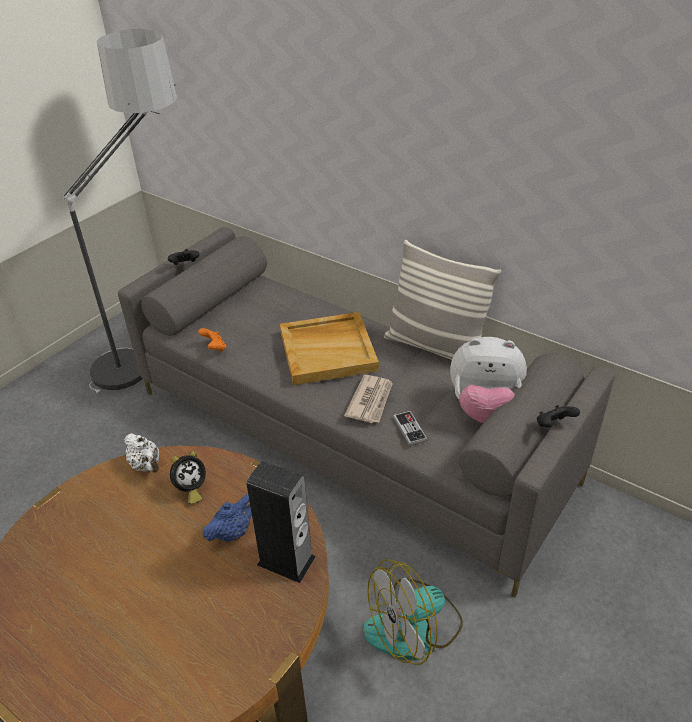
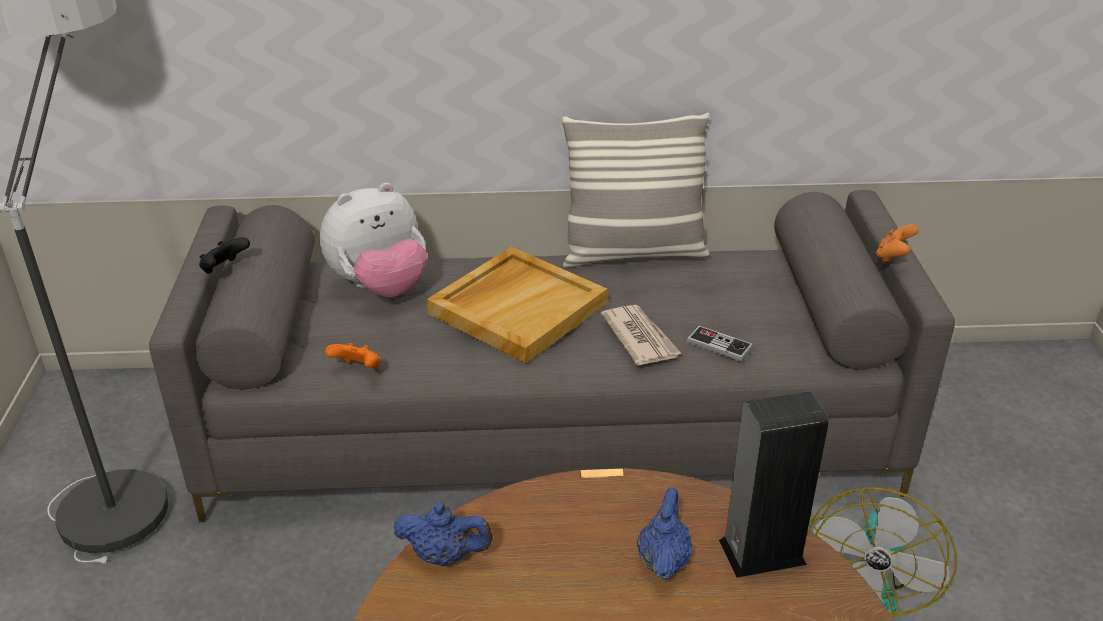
camera: 40 degrees left, 5 degrees down
(146, 466) = (445, 556): white teapot -> blue teapot
(190, 490) = (545, 548): alarm clock -> none
(484, 408) = (762, 290): plush toy -> plush toy (380, 287)
(553, 425) = (893, 257): black game controller -> orange game controller

